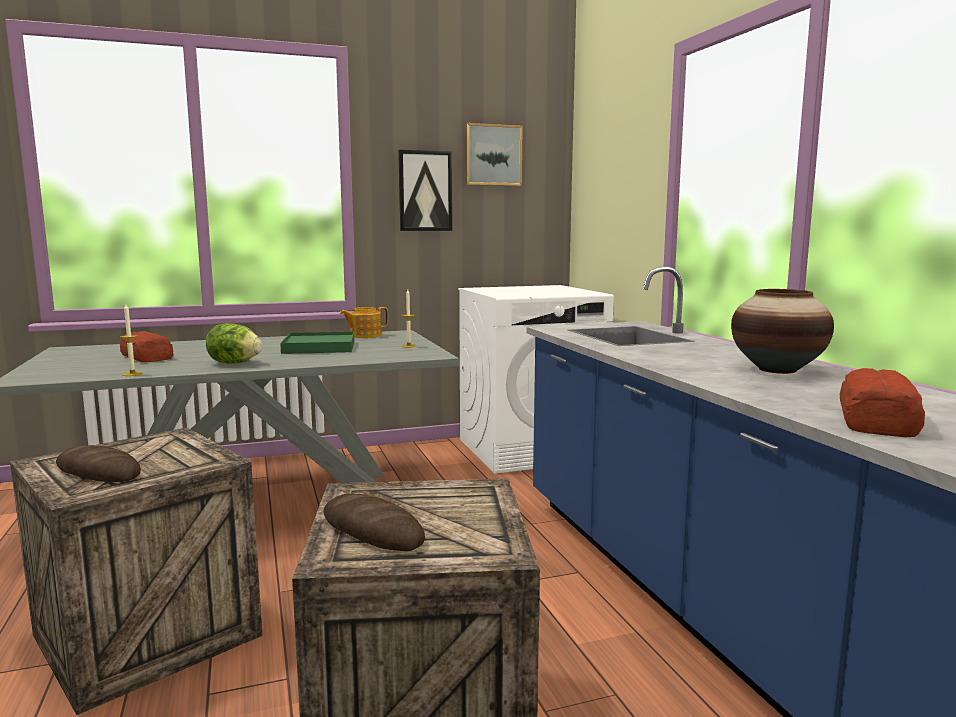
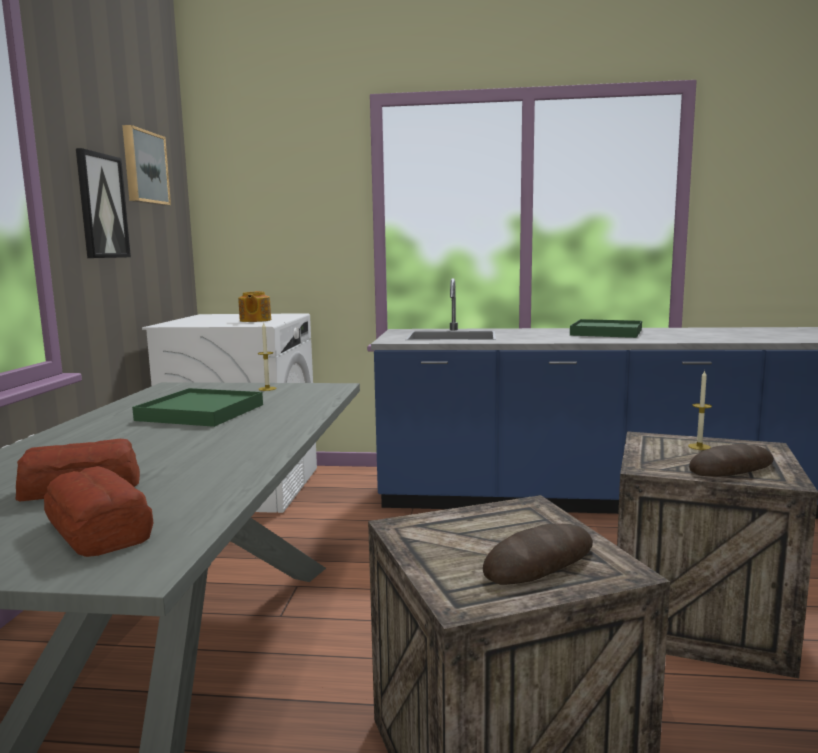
camera: 65 degrees left, 0 degrees up
(132, 374) = (227, 491): candle -> candle (699, 447)
(234, 363) = (243, 445): lettuce -> none
(365, 335) = (161, 396): teapot -> teapot (254, 320)
(777, 370) = (606, 332): vase -> green tray
(878, 420) = (731, 337): bread -> bread (99, 528)

